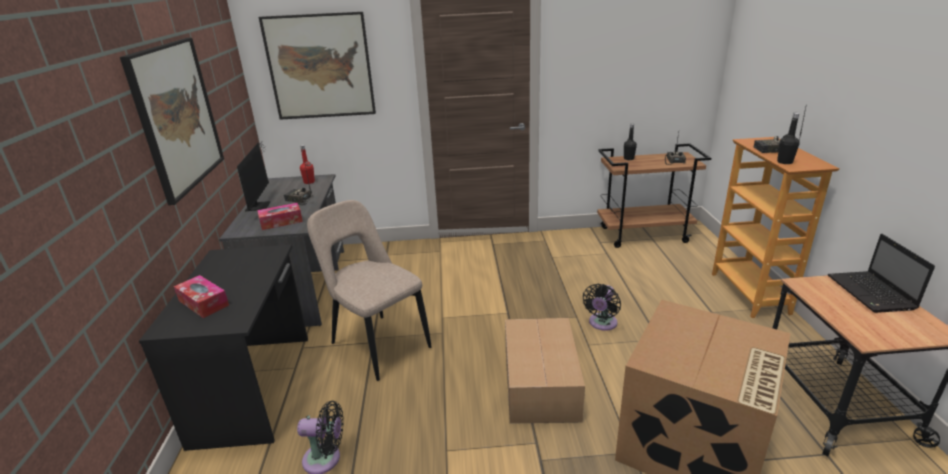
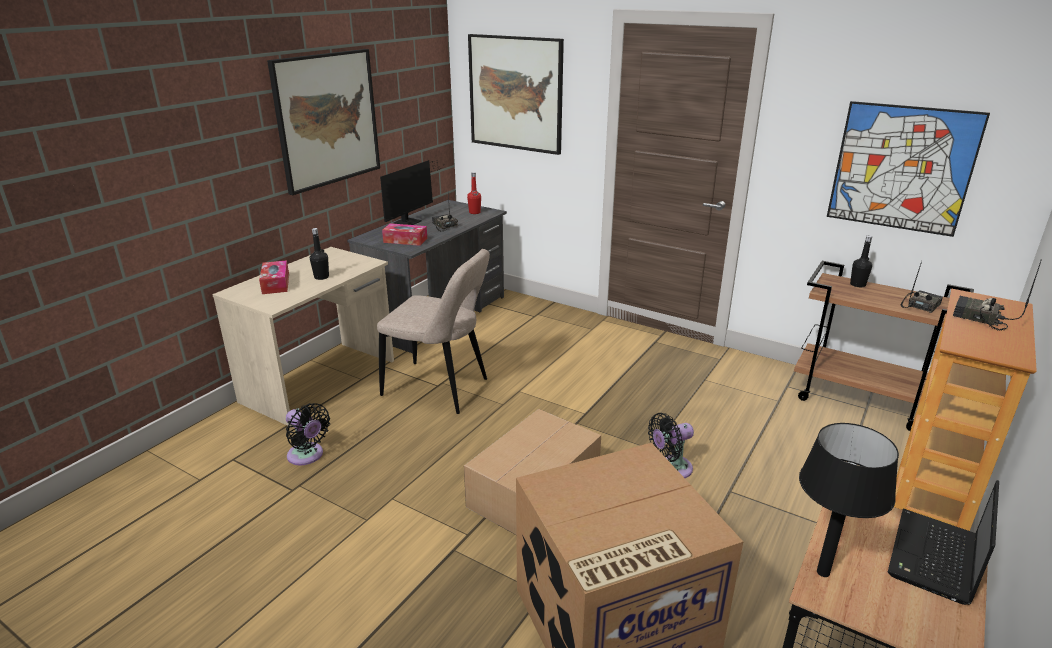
camera: 35 degrees right, 0 degrees up
(256, 387) = (321, 381): black desk -> beige desk
(377, 344) = (440, 389): beige chair -> beige chair turned 120 degrees clockwise
(639, 74) = (902, 168): none -> picture
(784, 162) = (962, 336): black bottle -> black bottle (321, 277)
(851, 327) = (822, 572): none -> black table lamp

